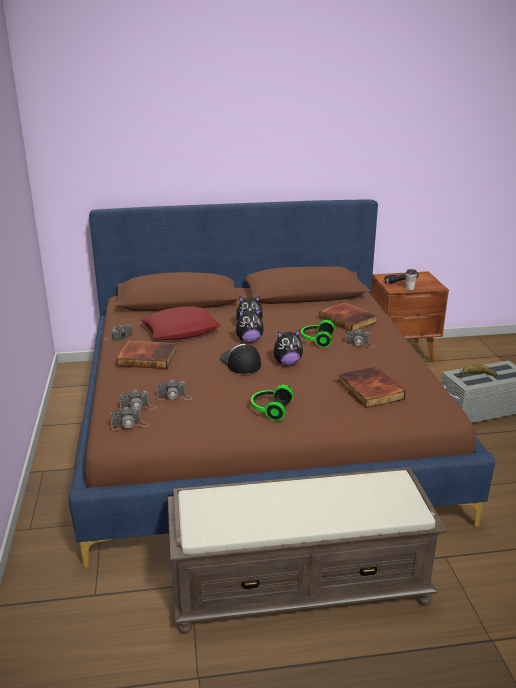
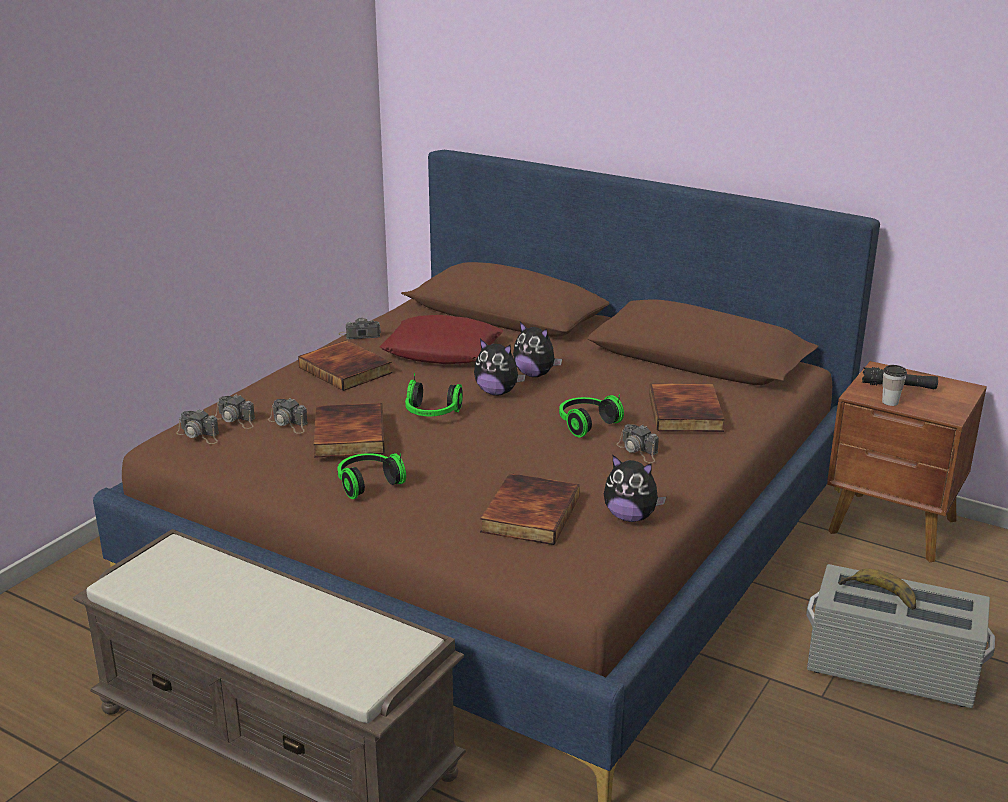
camera: 40 degrees right, 0 degrees up
(219, 389) = (347, 435): none -> book
(240, 362) = (431, 414): cap -> headphones
(287, 363) = (495, 438): plush toy -> plush toy (630, 517)

